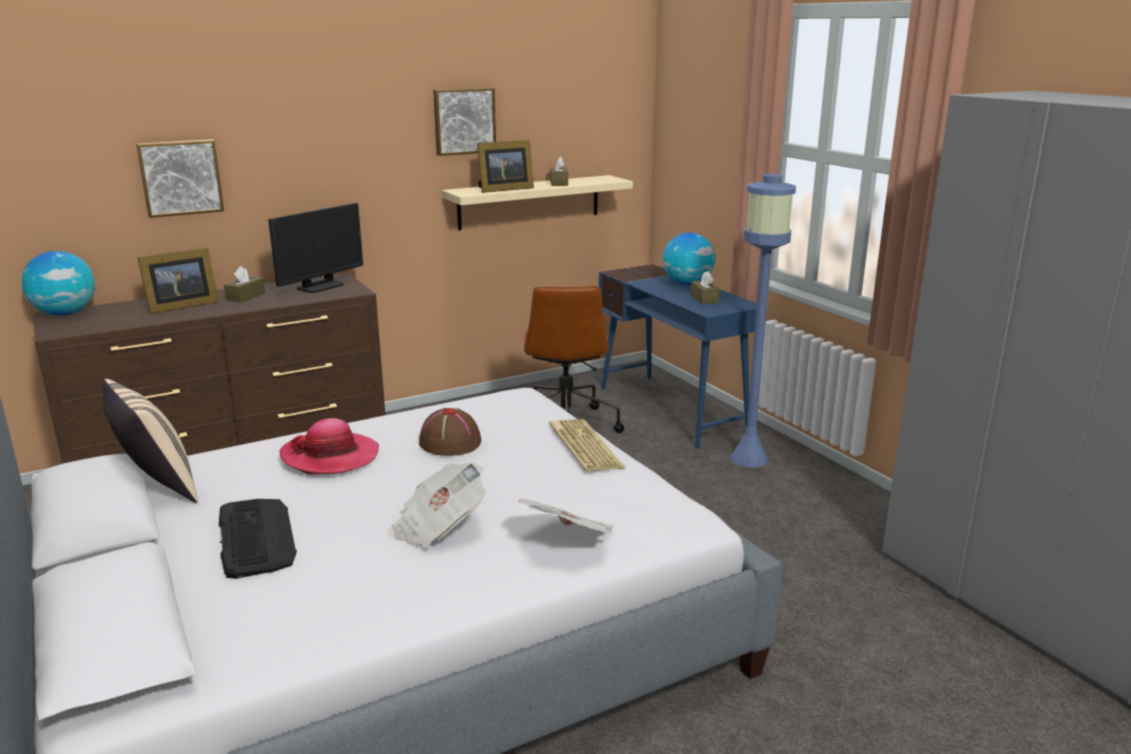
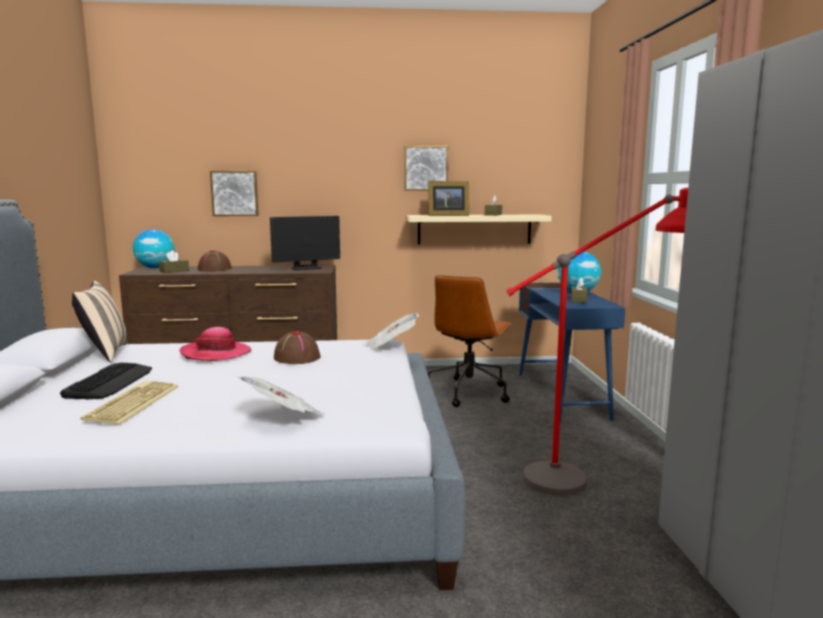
camera: 25 degrees right, 10 degrees down
(180, 306) = (215, 269): picture frame -> brown hat
(245, 296) = (257, 268): brown tissue box -> brown tissue box (174, 271)
(437, 527) = (214, 395): newspaper -> newspaper (390, 346)
(583, 446) = (381, 371): keyboard -> keyboard (132, 403)
(749, 459) = (596, 436): blue floor lamp -> none
(790, 512) = (598, 478): none -> red floor lamp

